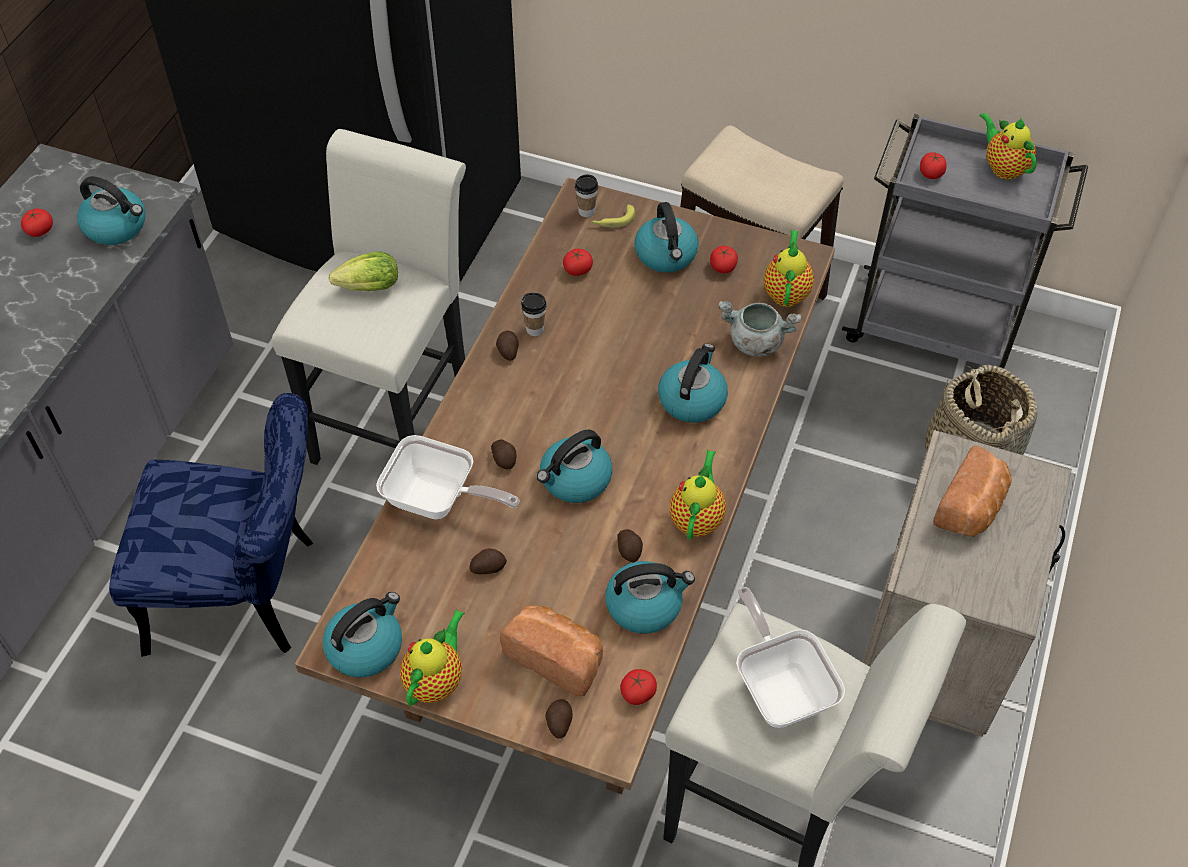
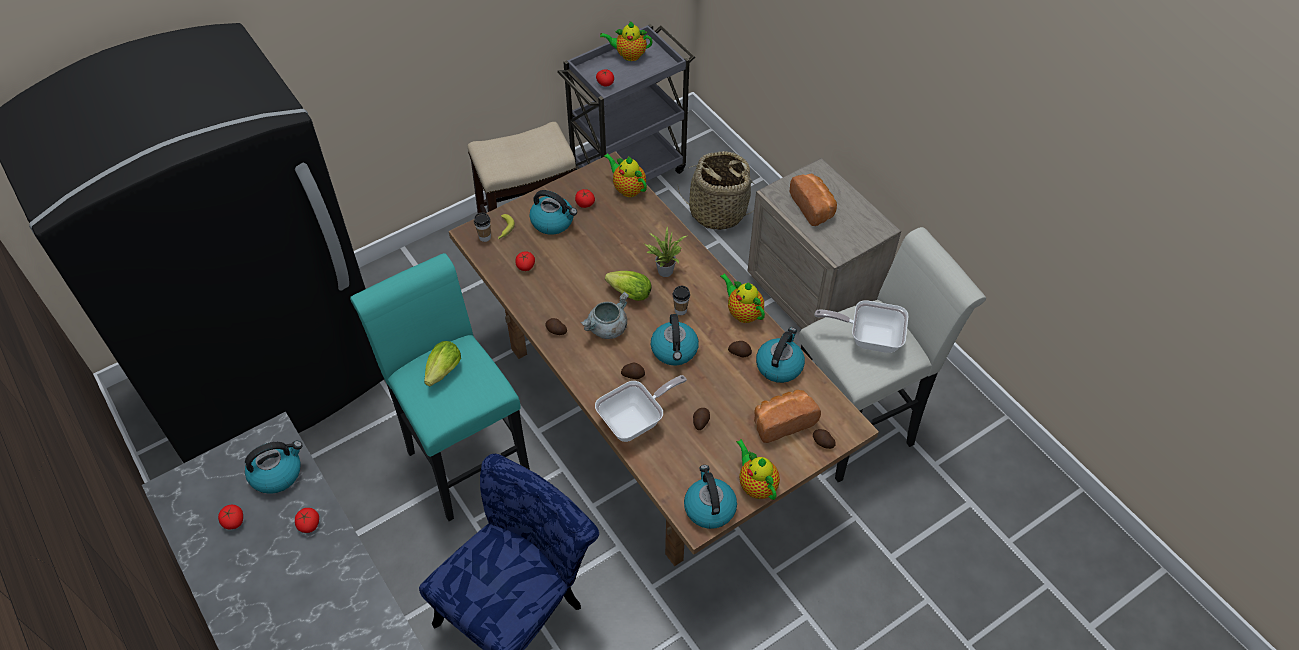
camera: 55 degrees left, 0 degrees up
(399, 425) = (463, 456): white stool -> turquoise stool
(535, 329) = (552, 310): cup -> cup (680, 310)
(622, 384) = (627, 293): none -> lettuce
(637, 692) = (829, 398): tomato -> tomato (309, 524)
(692, 399) = (664, 269): kettle -> potted plant
(755, 342) = (649, 221): grey cooking pot -> grey cooking pot (607, 329)

